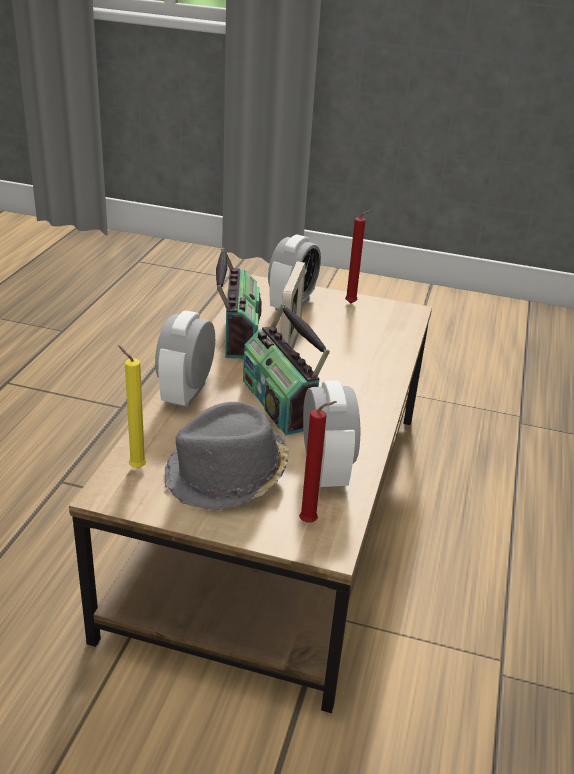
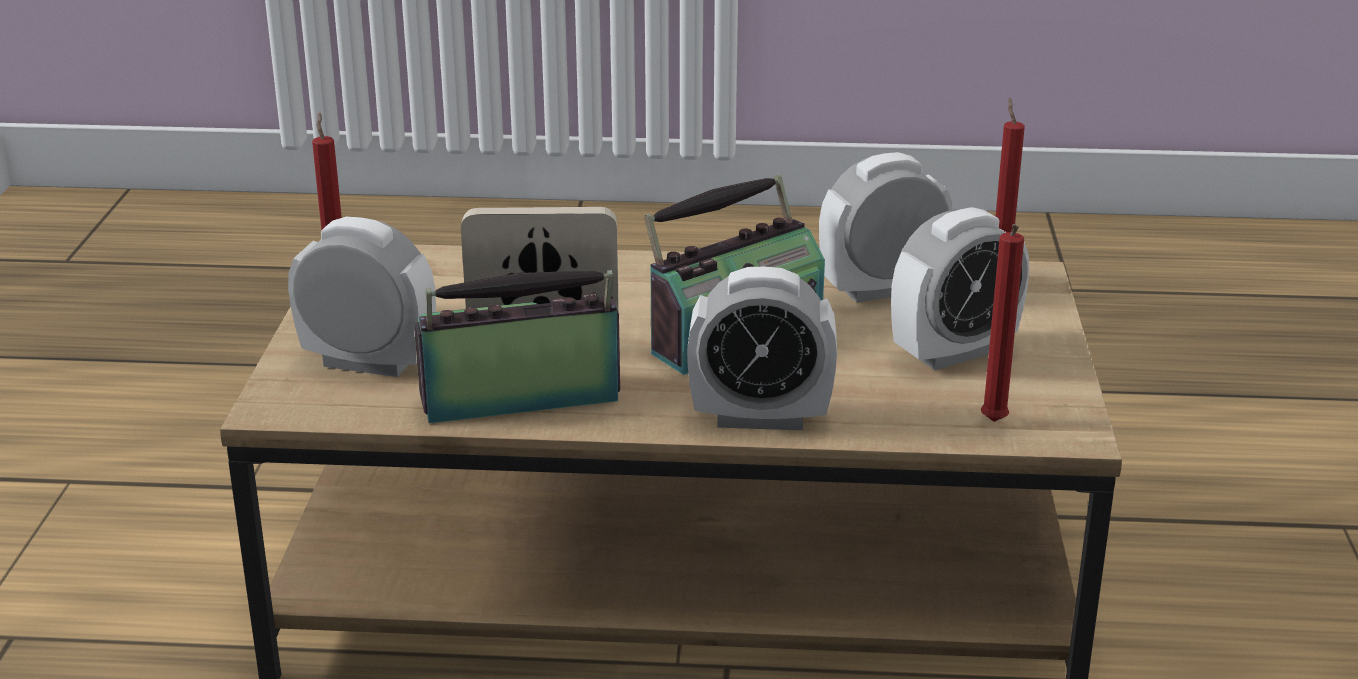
camera: 100 degrees left, 5 degrees down
(135, 467) = (993, 424): yellow candle -> red candle
(227, 476) = (954, 352): grey hat -> alarm clock

